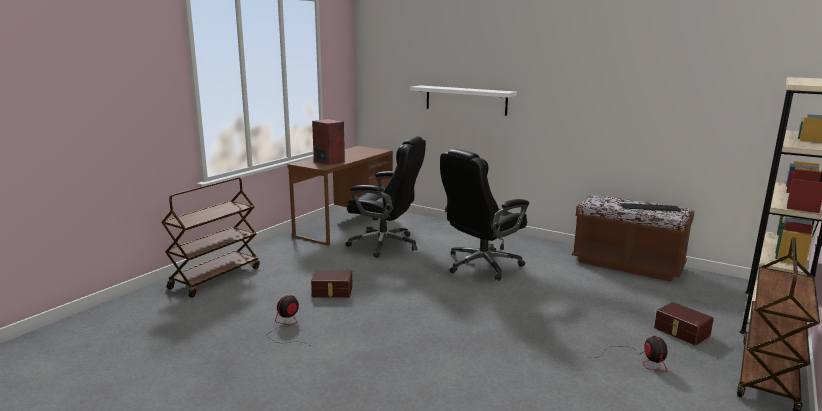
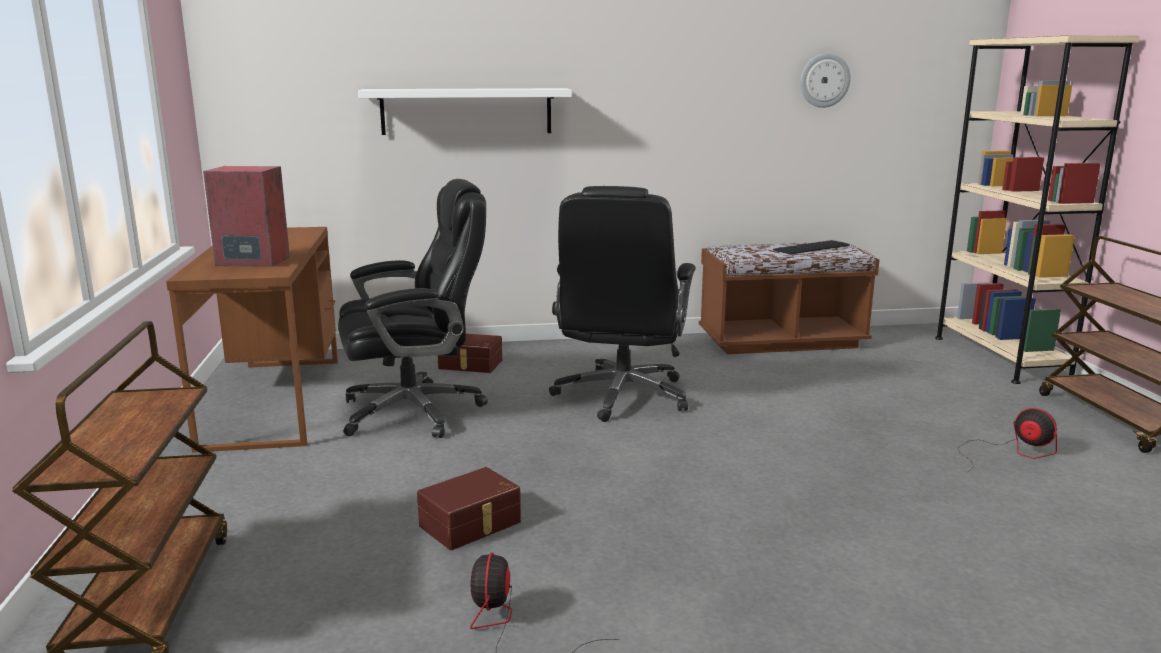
camera: 40 degrees left, 0 degrees up
(681, 332) = (975, 402): brown storage box -> brown storage box (470, 365)
(684, 97) = (824, 80): none -> wall clock

